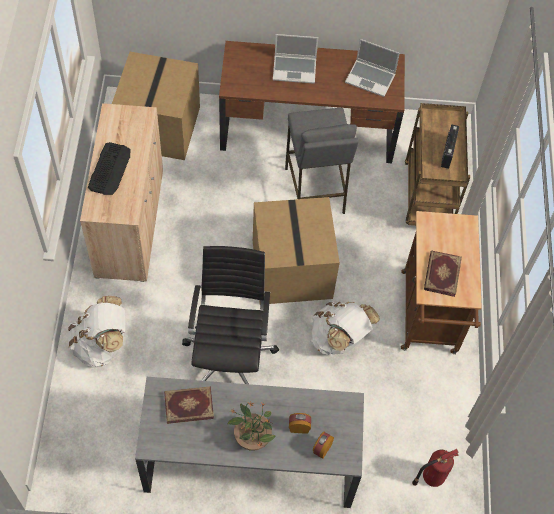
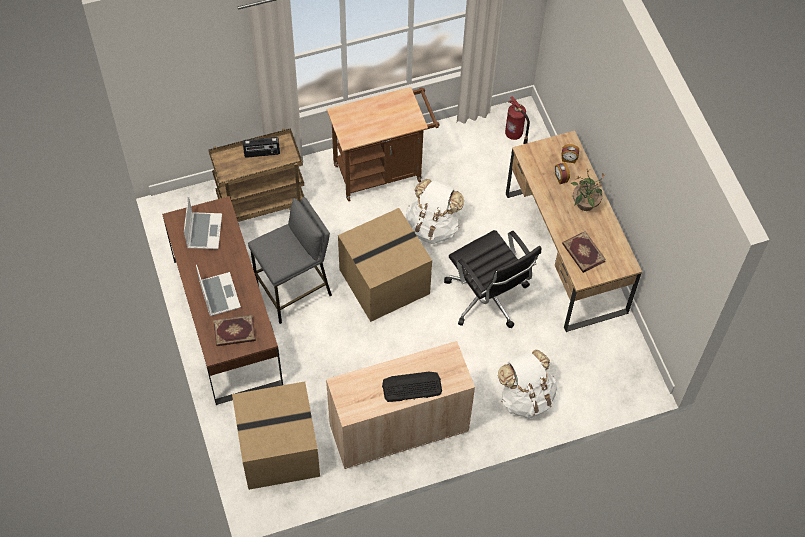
camera: 110 degrees left, 0 degrees up
(230, 356) = (487, 298): black office chair -> black office chair turned 105 degrees counterclockwise
(250, 460) = (565, 252): grey desk -> brown desk
(441, 274) = (394, 118): book -> book (234, 332)

